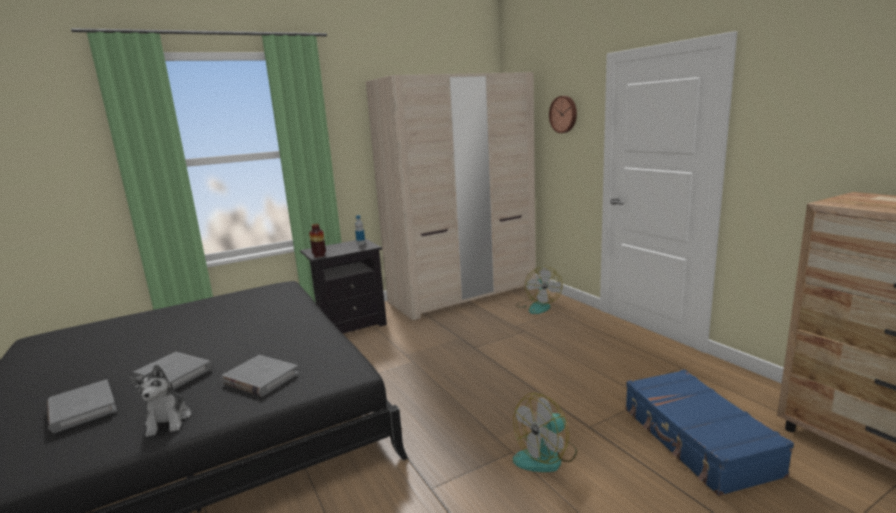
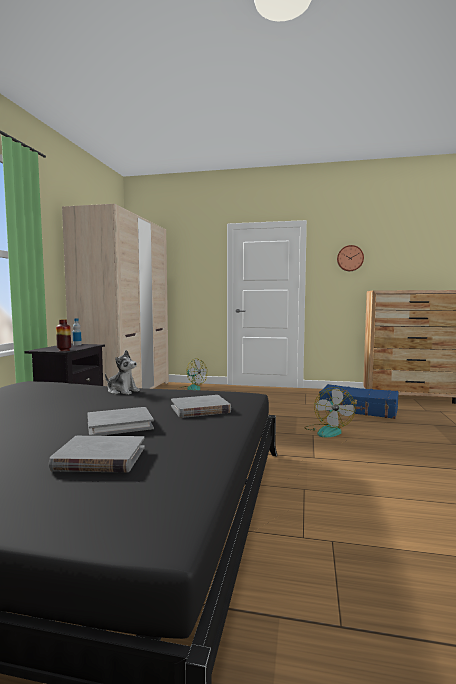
camera: 50 degrees left, 10 degrees down
(168, 421) = (206, 436): plush toy -> plush toy (122, 391)
(564, 114) = (192, 258): wall clock -> wall clock (350, 258)

